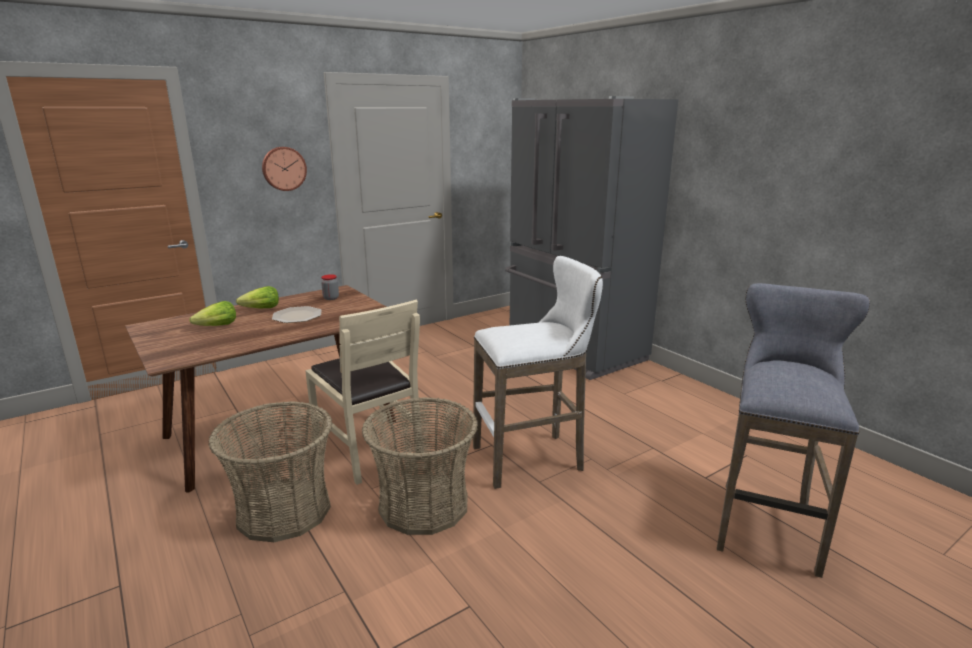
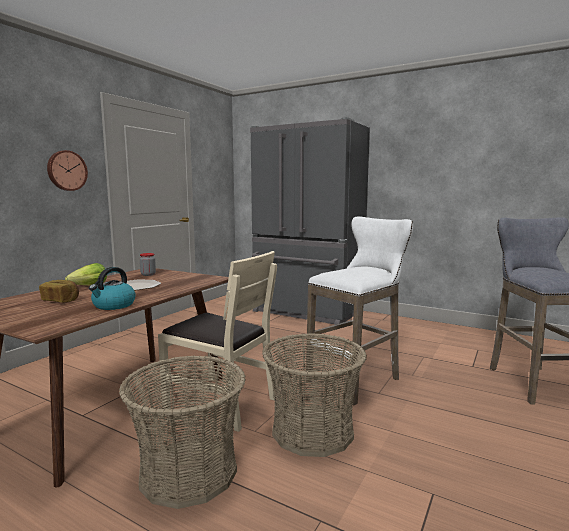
camera: 25 degrees left, 10 degrees down
(217, 326) = (61, 300): lettuce -> bread
(246, 341) = (113, 305): none -> kettle

